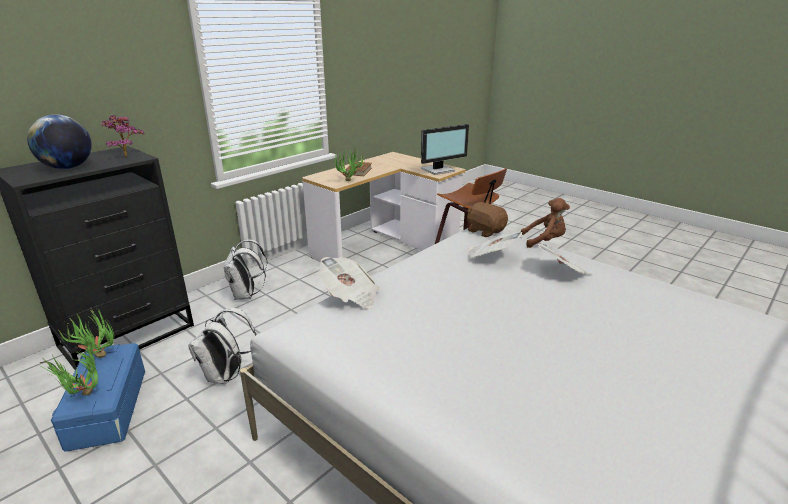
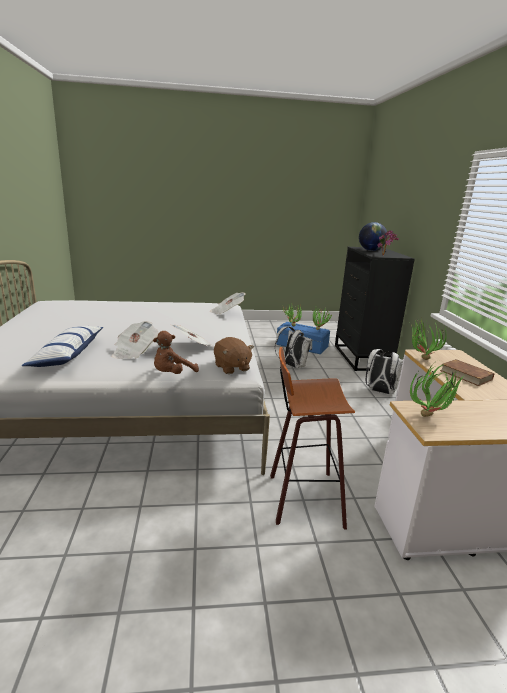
camera: 130 degrees right, 5 degrees down
(439, 170) = (432, 417): monitor -> potted plant
(485, 231) = (231, 368): brown plush toy -> brown plush toy turned 60 degrees clockwise
(643, 296) = (68, 355): none -> pillow

